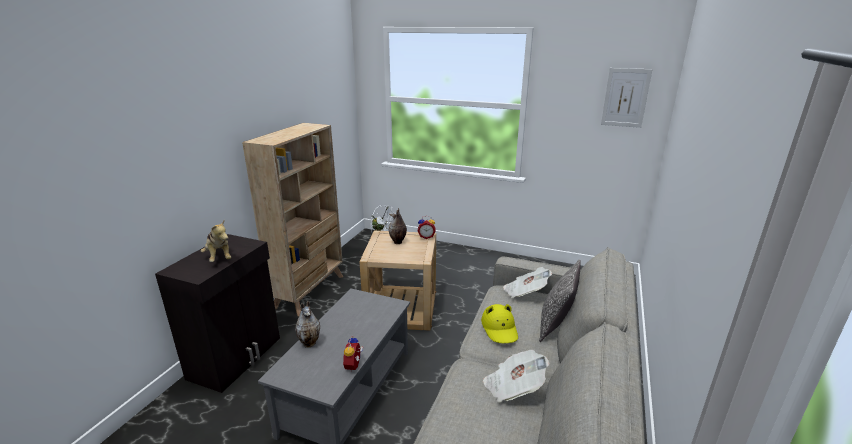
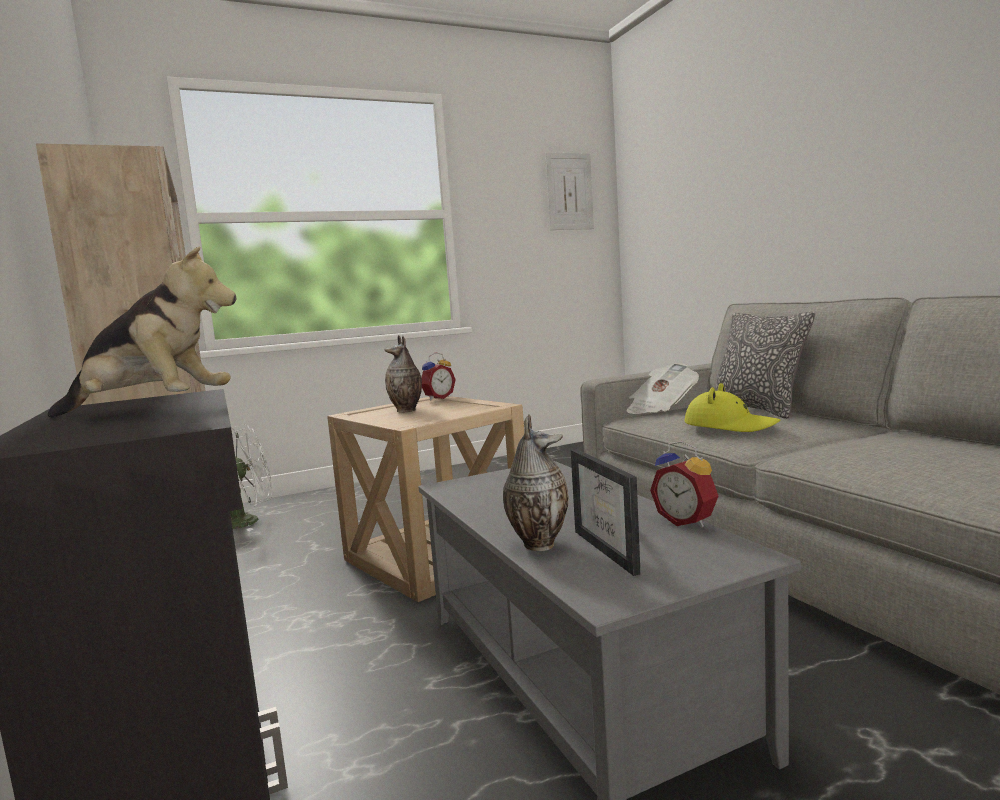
camera: 45 degrees left, 15 degrees down
(315, 361) = (617, 550): none -> picture frame
(513, 387) = (884, 439): newspaper -> none

